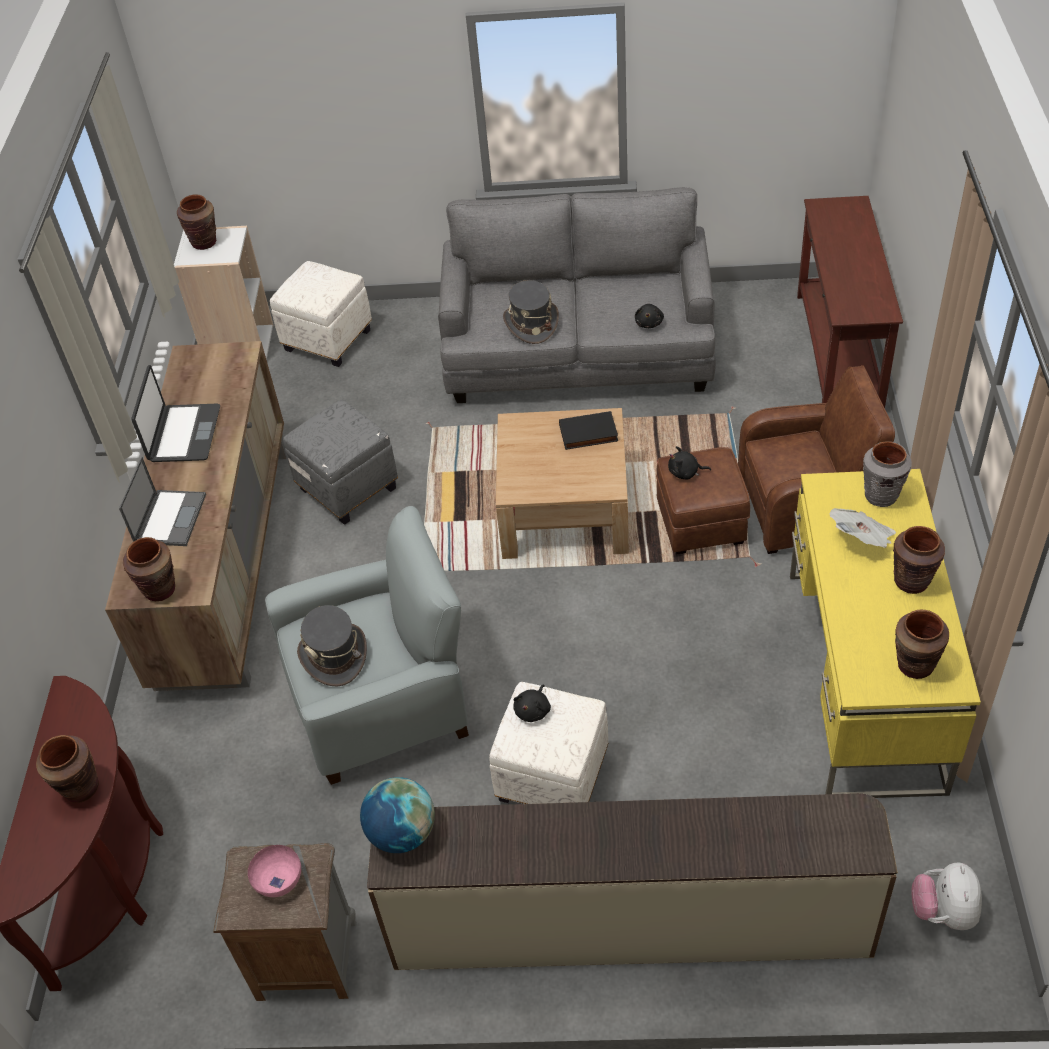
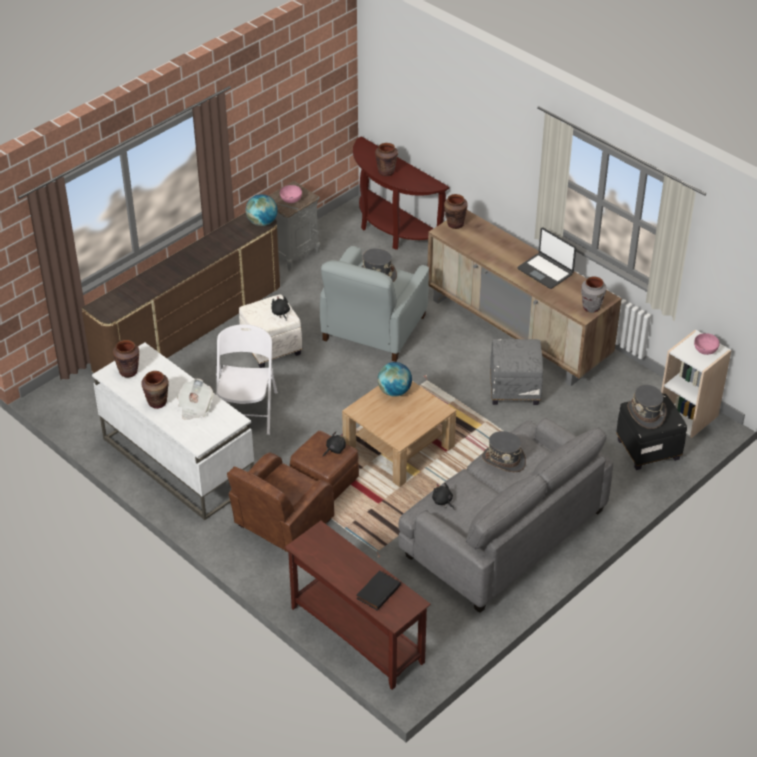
camera: 130 degrees right, 5 degrees down
(170, 517) = (494, 244): laptop -> none
(204, 242) = (705, 350): brown vase -> pink bowl
(324, 287) = (646, 414): none -> grey hat
(329, 340) = (647, 450): white ottoman -> black ottoman
(535, 480) = (394, 391): none -> globe
(588, 434) = (398, 427): black book -> black book (377, 591)
(696, 692) = (247, 411): none -> white chair
(864, 680) = (177, 461): yellow desk -> white desk
(881, 496) = (204, 431): grey vase -> grey vase (591, 307)
(943, 911) = (76, 400): plush toy -> none

